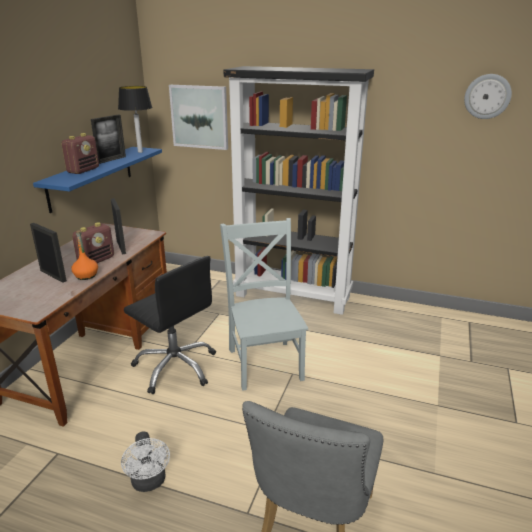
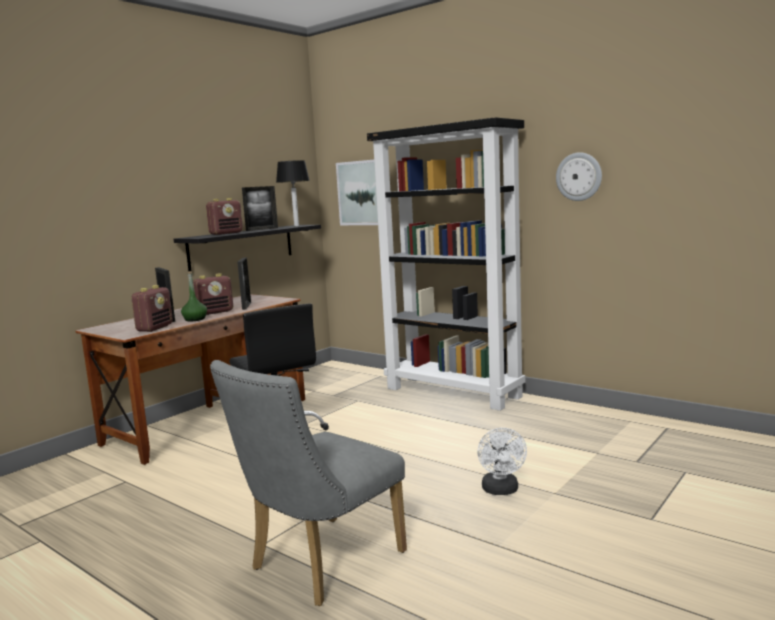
camera: 20 degrees right, 15 degrees down
(54, 296) = (155, 328): none -> radio
(86, 276) = (195, 319): orange bottle -> green bottle
(91, 177) = (241, 246): blue shelf -> black shelf
(149, 483) = (188, 511): white fan -> white fan (501, 491)
(265, 361) = (376, 439): grey chair -> none
(487, 96) = (652, 134): wall clock -> wall clock (579, 176)

